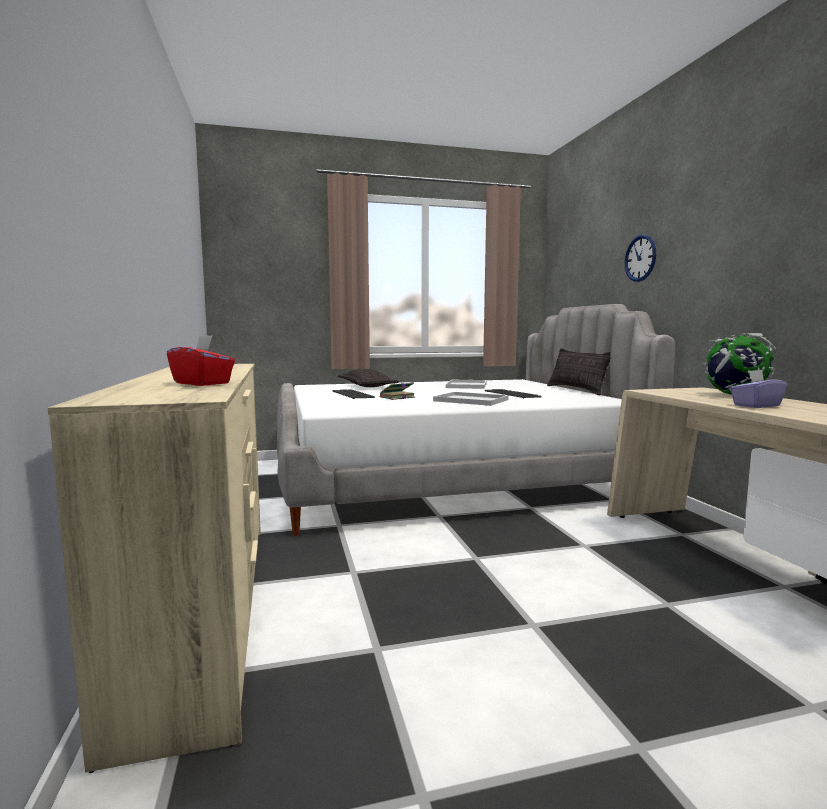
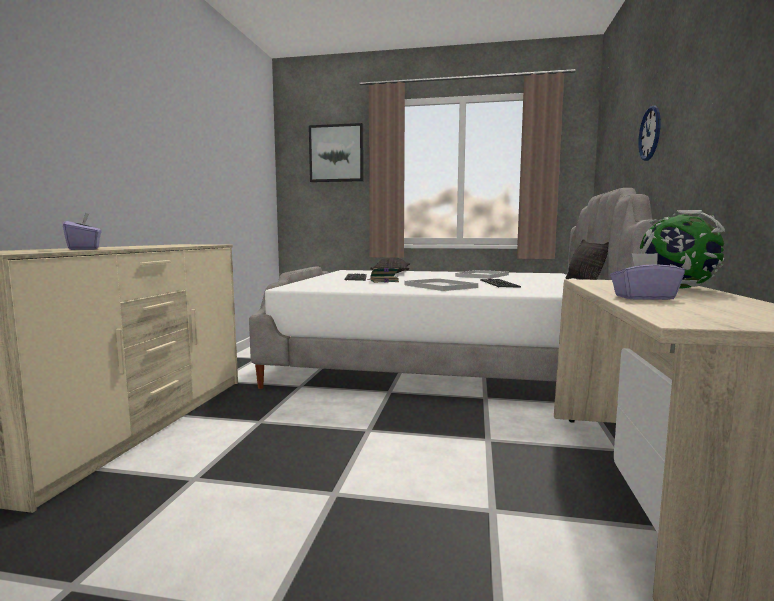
camera: 25 degrees right, 0 degrees up
(202, 383) = (85, 249): red tissue box -> purple tissue box
(285, 248) = (336, 153): none -> picture

